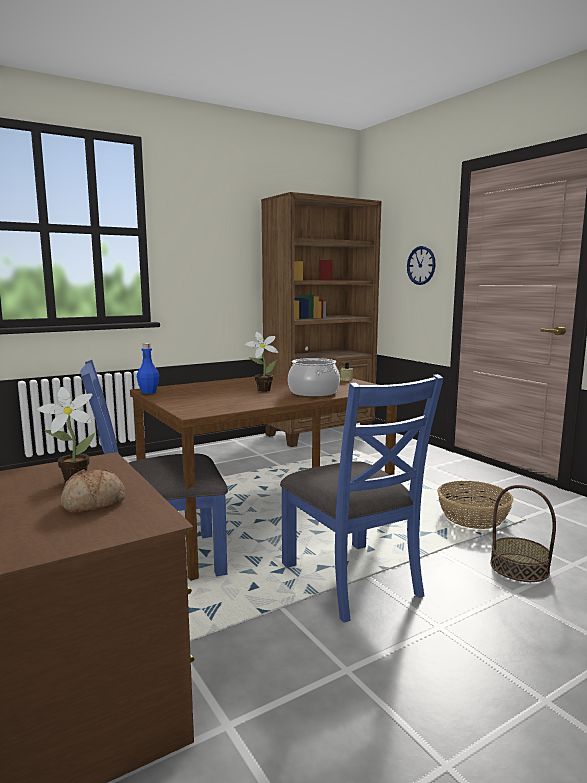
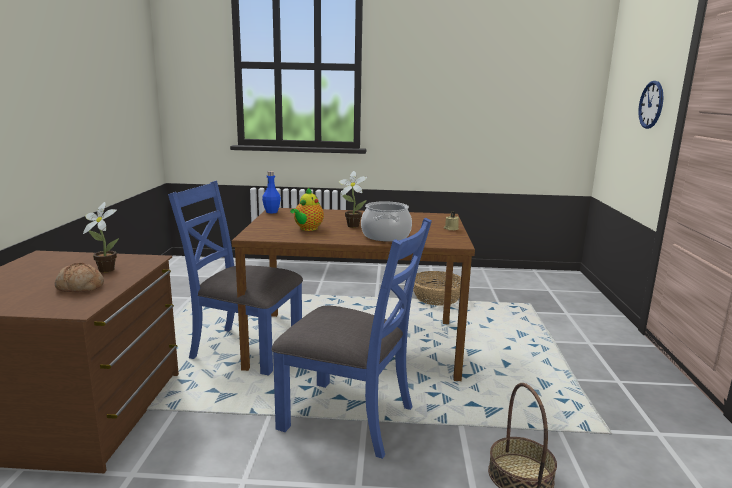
camera: 35 degrees right, 5 degrees up
(230, 399) = (307, 229): none -> teapot
(320, 433) = (520, 279): brown bookcase -> none
(352, 579) = (349, 417): blue chair -> blue chair turned 75 degrees counterclockwise
(473, 518) = (551, 410): basket -> basket (437, 298)

